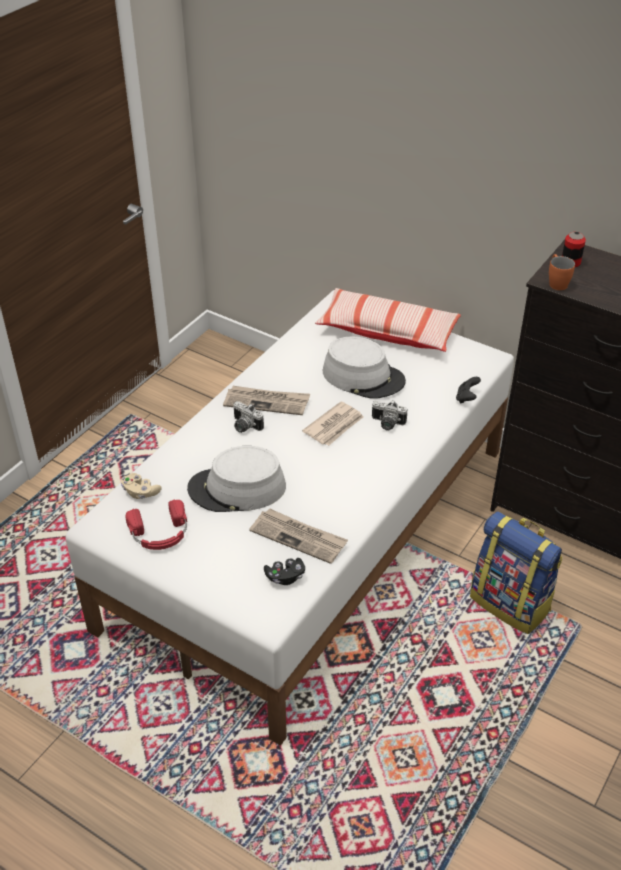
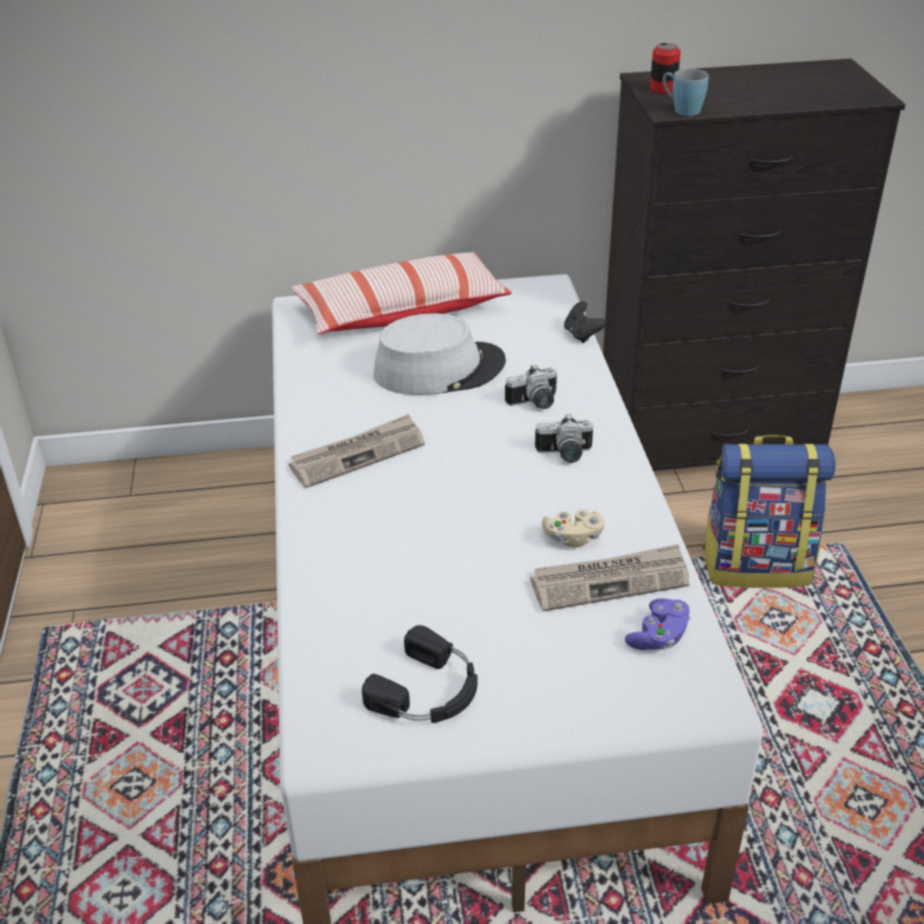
camera: 40 degrees left, 5 degrees down
(140, 492) = (329, 657): beige game controller -> beige game controller (573, 537)
(160, 533) = (428, 691): red headphones -> black headphones
(237, 489) = (457, 573): grey hat -> none
(244, 426) = (366, 497): camera -> camera (565, 454)
(285, 577) = (658, 636): black game controller -> purple game controller
(334, 426) = (478, 436): newspaper -> none
(556, 282) = (681, 109): orange mug -> blue mug

